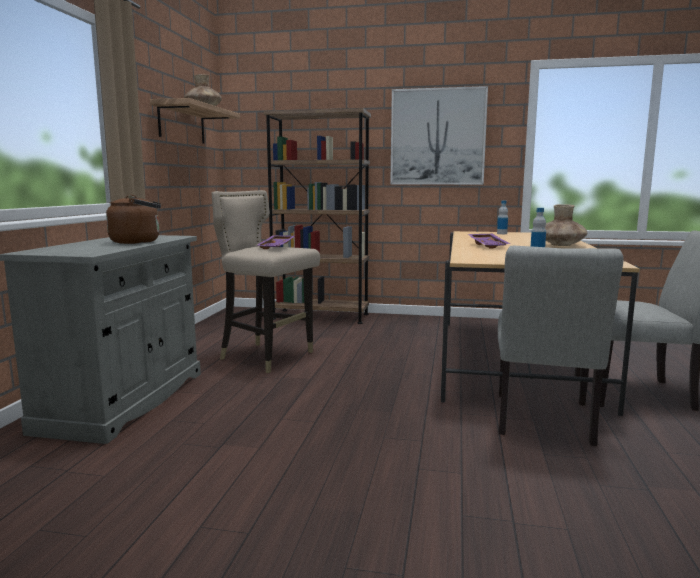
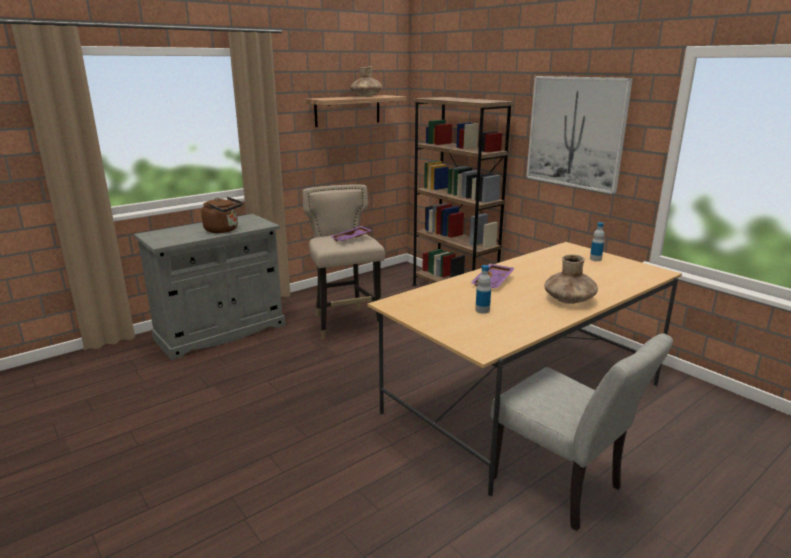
camera: 40 degrees right, 10 degrees up
(543, 422) = (413, 467): grey chair -> none

